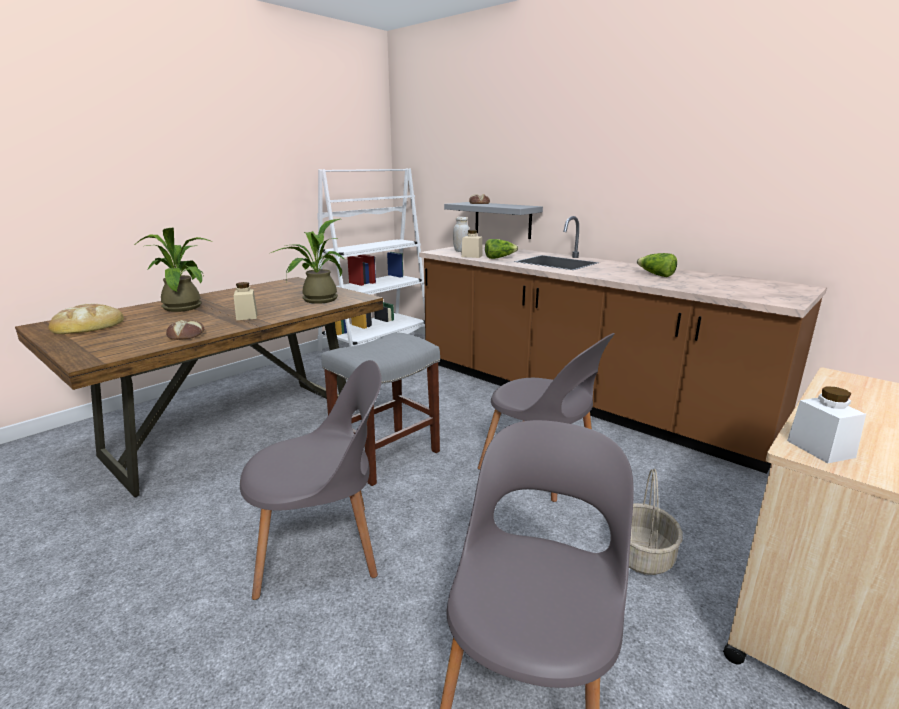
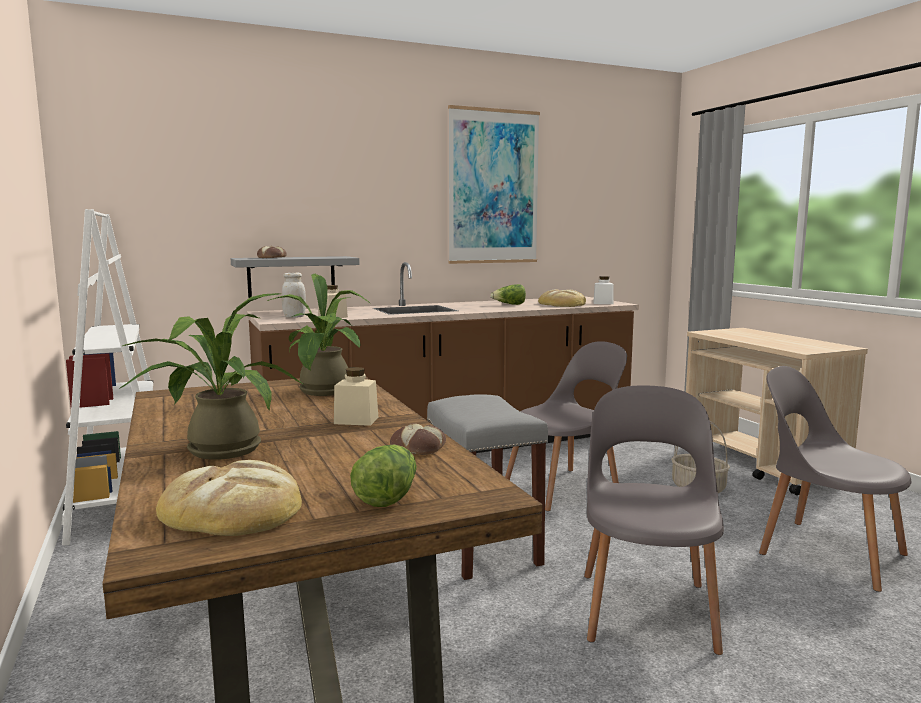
camera: 65 degrees left, 10 degrees down
(499, 258) = (362, 314): lettuce -> lettuce (387, 495)
(701, 134) = (493, 187): none -> picture
(710, 287) = (562, 304): none -> bread
(820, 449) = (801, 349): white jar -> white jar (603, 303)

